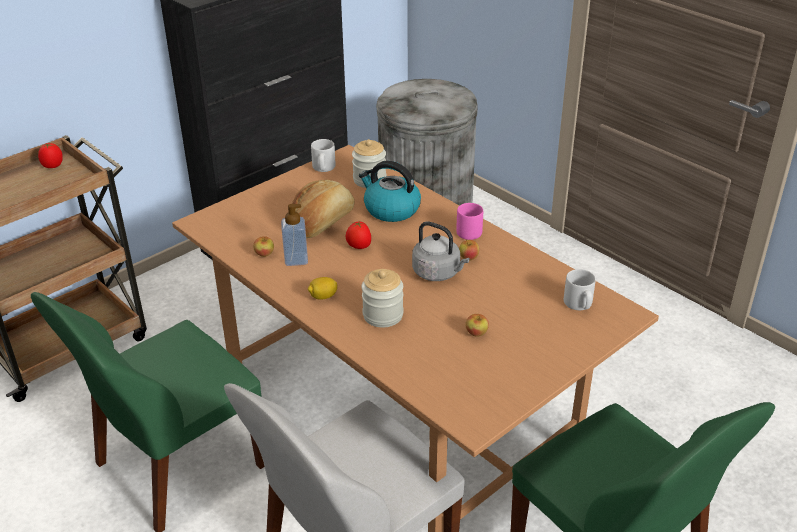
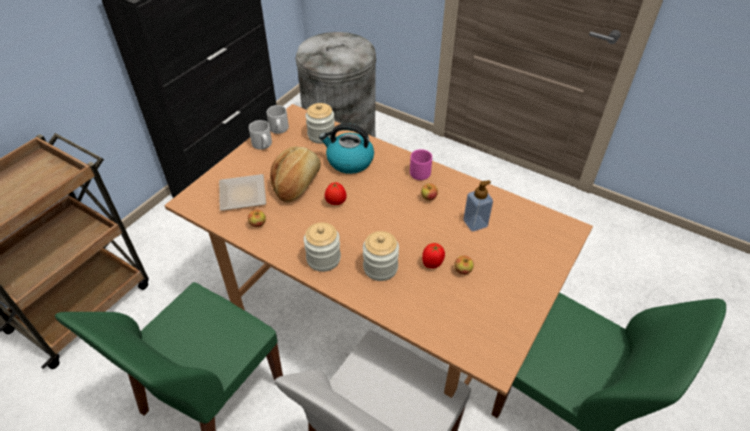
camera: 15 degrees left, 10 degrees up
(53, 166) = (35, 166): tomato -> tomato (432, 263)
(260, 225) = (244, 195): none -> plate
(296, 259) = (287, 224): soap dispenser -> soap dispenser (475, 223)
(323, 297) = (323, 259): lemon -> jar
(438, 273) = (410, 217): grey kettle -> none
(579, 304) = (531, 227): grey mug -> grey mug (263, 145)

